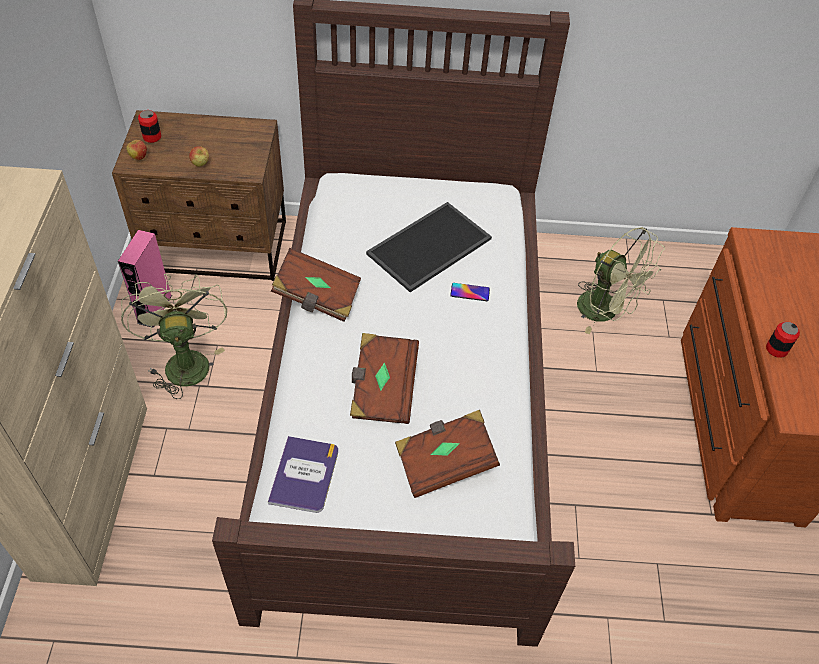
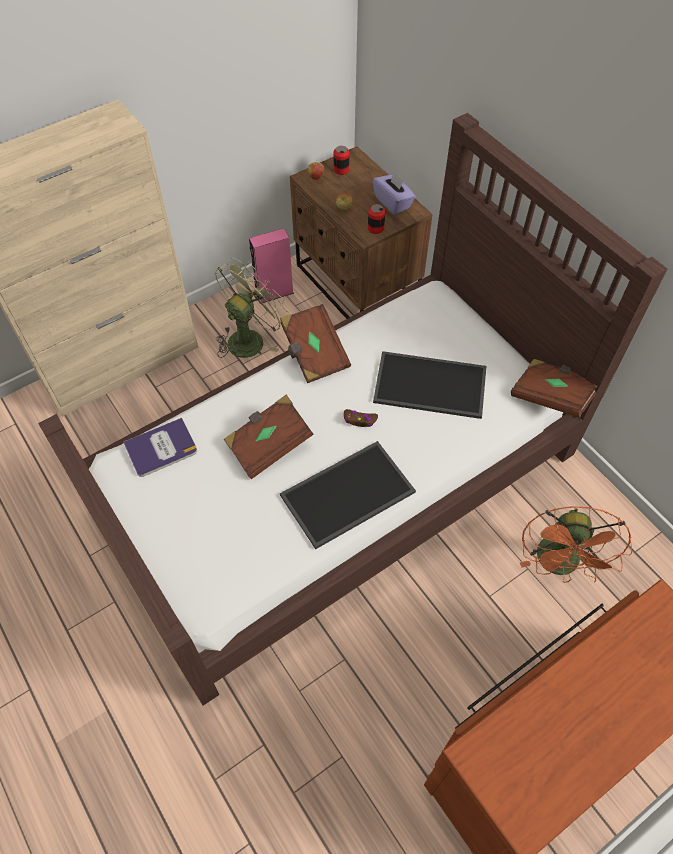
camera: 55 degrees right, 5 degrees up
(234, 132) = (393, 202): none -> purple tissue box
(419, 312) = (360, 420): none -> brown game controller
(444, 462) = (239, 523): brown book -> brown book (552, 396)
(470, 292) = (411, 439): phone -> none
(485, 368) = (347, 496): none -> tray
(606, 311) = (560, 565): green fan -> orange fan
(776, 349) = (541, 698): can -> can (375, 228)

